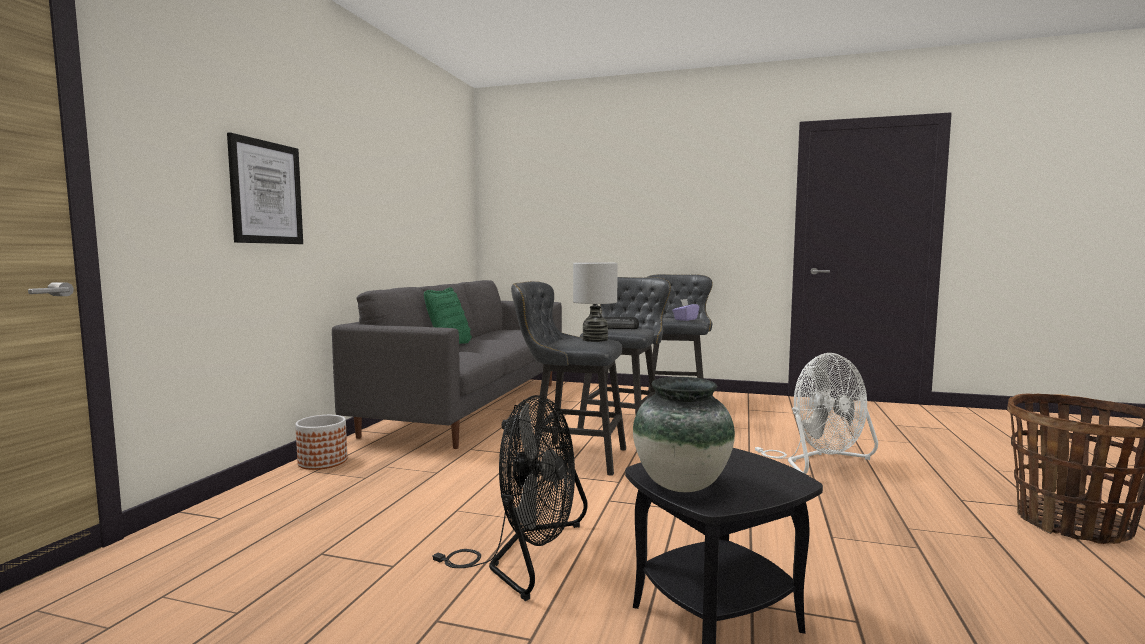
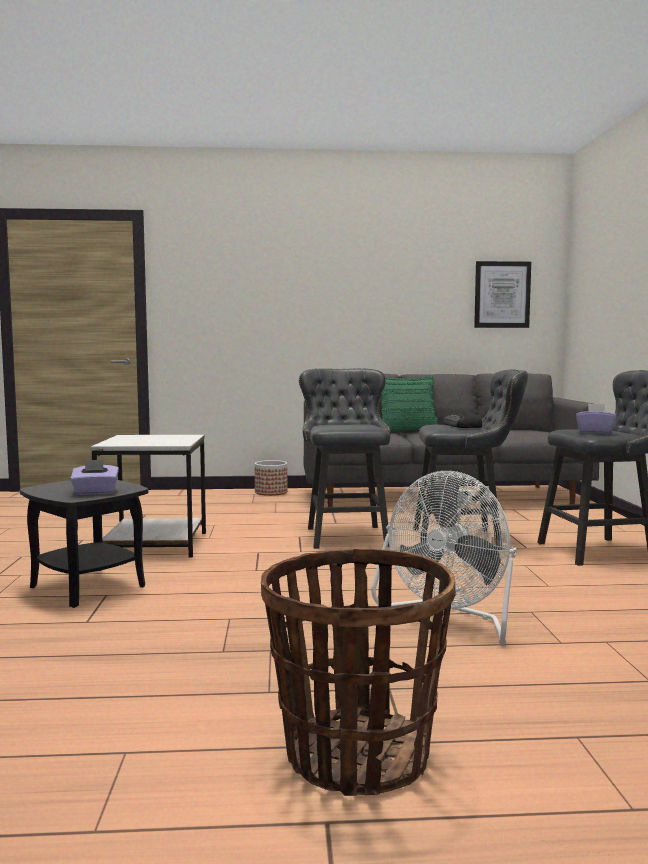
camera: 70 degrees right, 0 degrees up
(266, 192) = (255, 304): picture -> picture (502, 294)
(524, 556) = (155, 544): black fan -> white side table
(595, 340) = (361, 426): grey table lamp -> none
(681, 485) = (66, 484): vase -> none
(757, 470) = (95, 492): none -> purple tissue box

